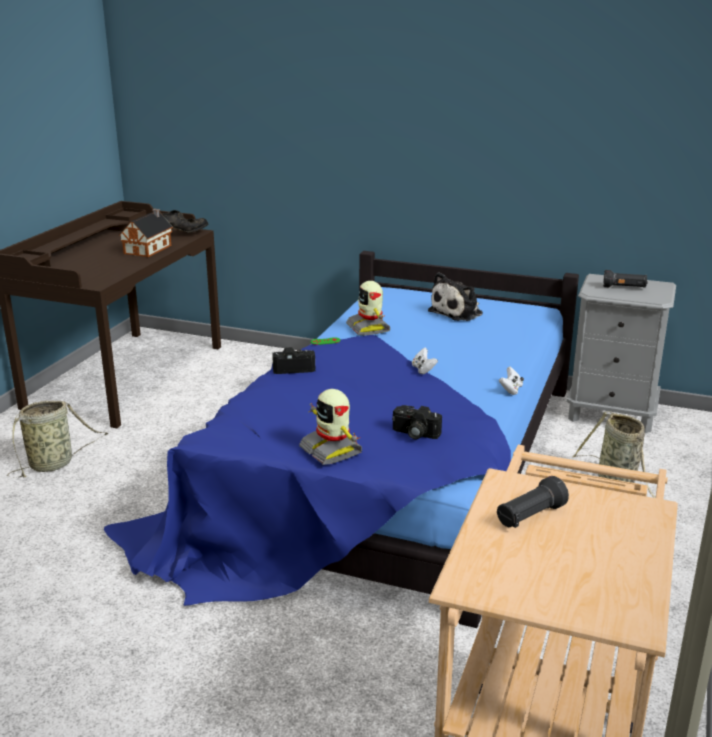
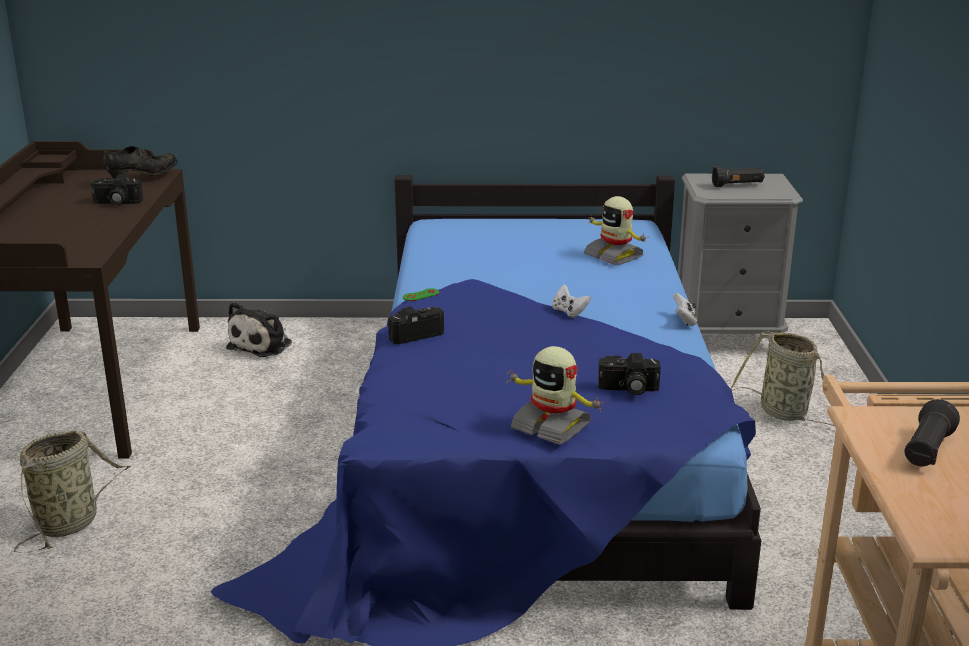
camera: 20 degrees left, 0 degrees up
(149, 249) = (116, 203): toy house -> camera
(369, 328) = (460, 271): toy robot -> toy robot (614, 255)
(458, 312) = (548, 238): plush toy -> plush toy (263, 345)

